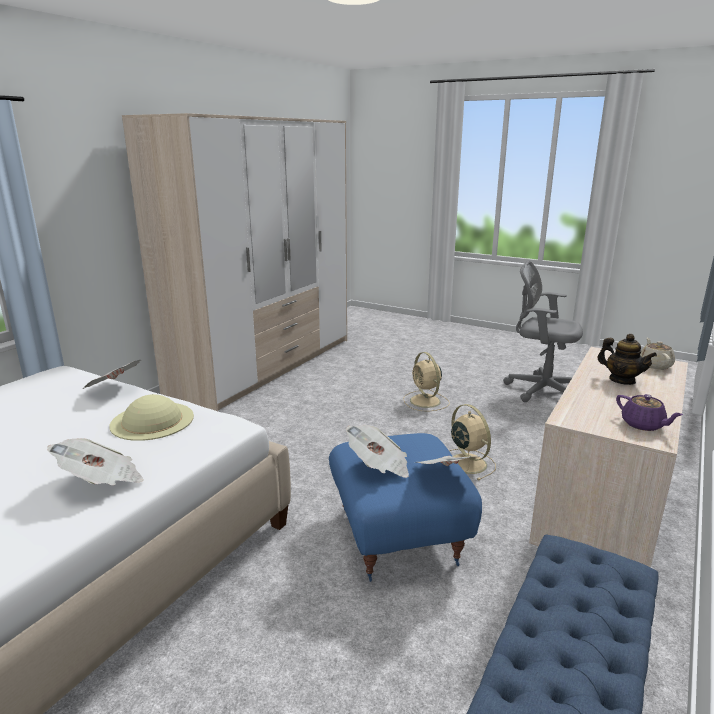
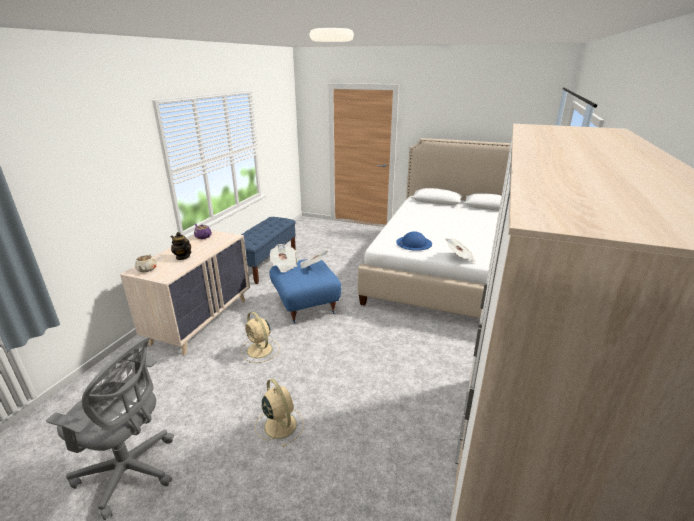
camera: 170 degrees right, 5 degrees up
(102, 481) = (403, 227): newspaper -> none
(152, 420) = (414, 243): beige hat -> blue hat

